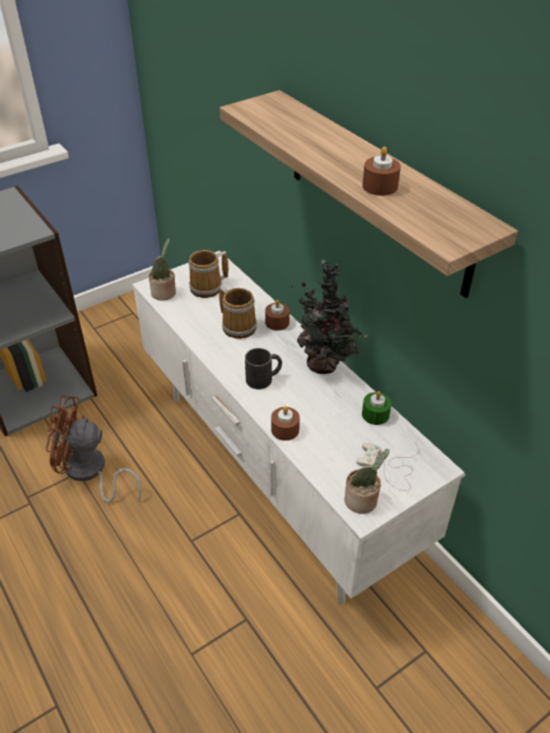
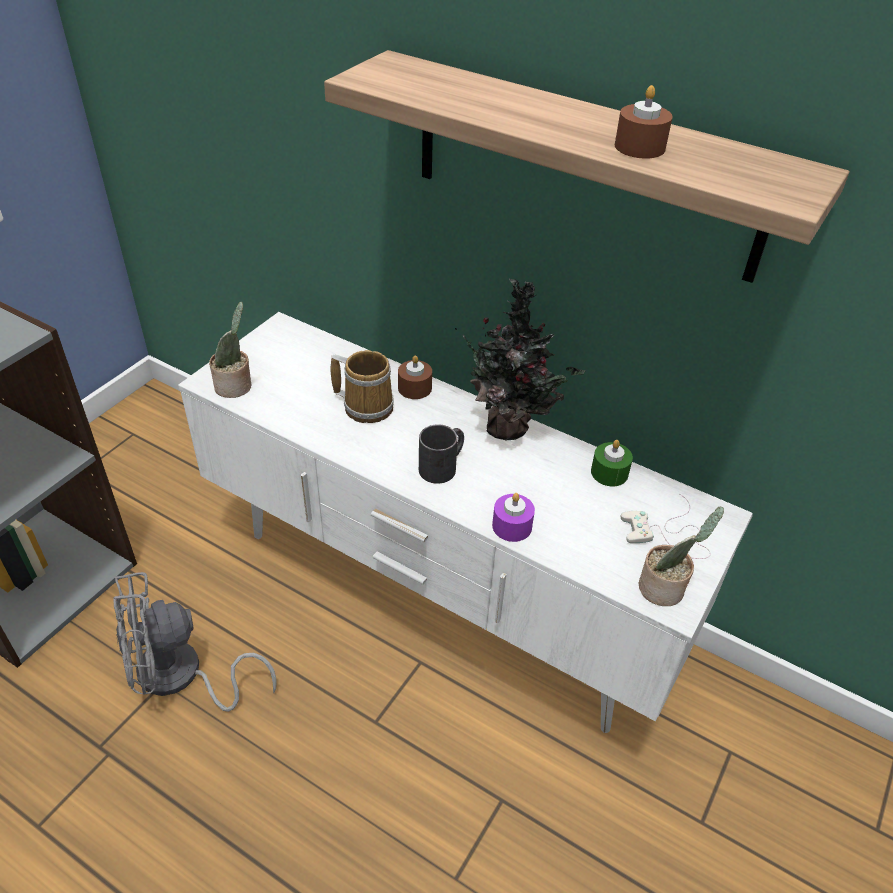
camera: 25 degrees left, 0 degrees up
(90, 473) = (181, 677): brown fan -> grey fan
(208, 288) = (294, 364): mug -> none
(285, 429) = (512, 526): brown candle -> purple candle

